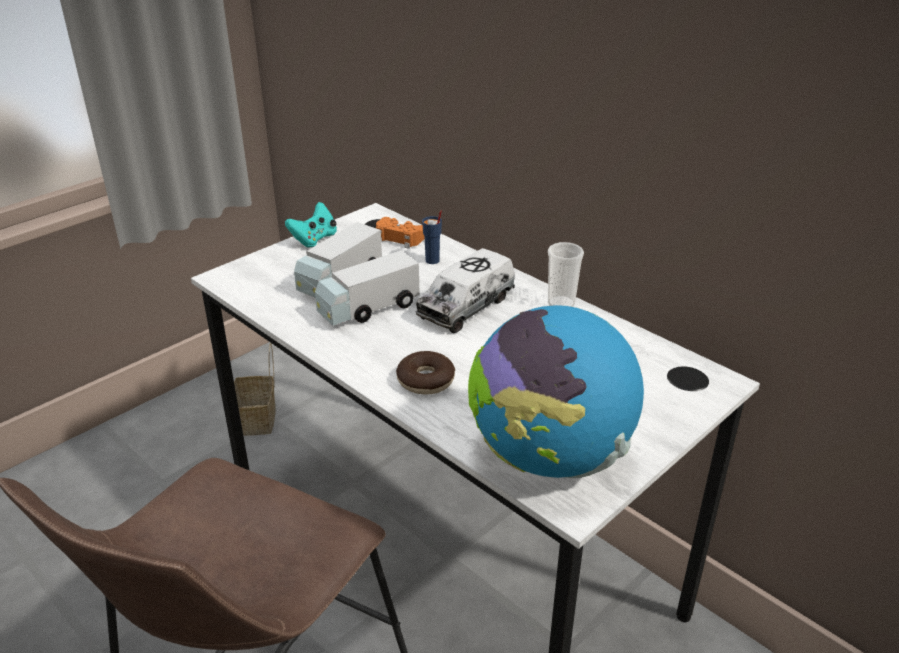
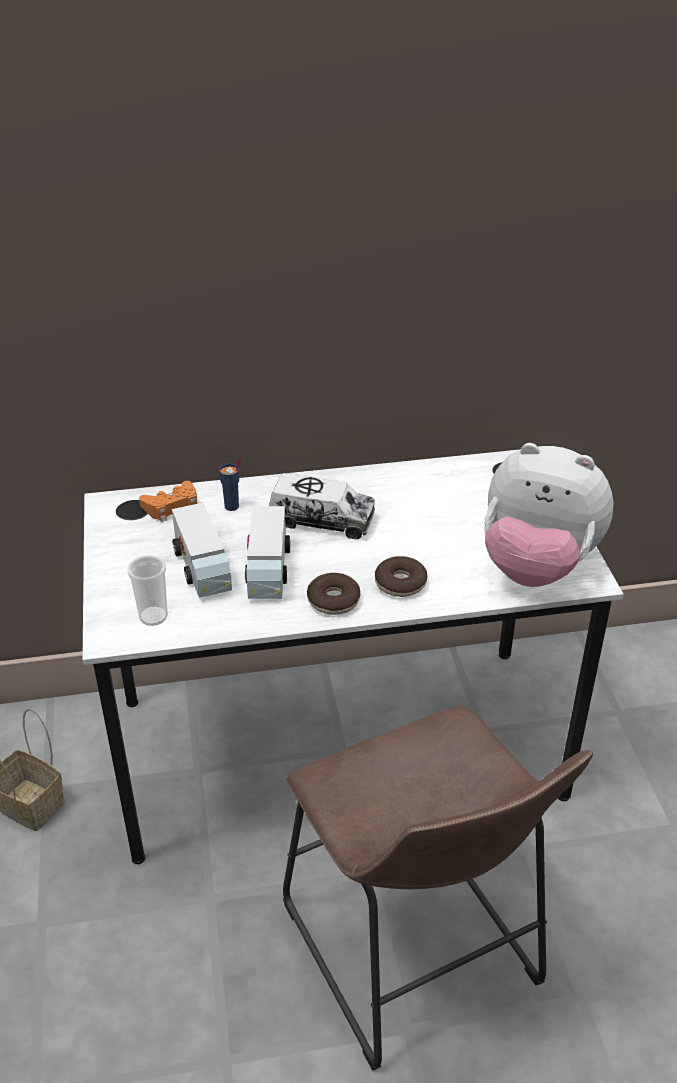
camera: 55 degrees left, 5 degrees up
(314, 239) = (108, 555): turquoise game controller -> none
(363, 354) = (333, 600): none -> donut
(466, 306) = (322, 520): toy truck -> toy truck turned 60 degrees counterclockwise
(549, 456) = (536, 566): globe -> plush toy
(561, 304) = (368, 476): cup -> cup (153, 616)

